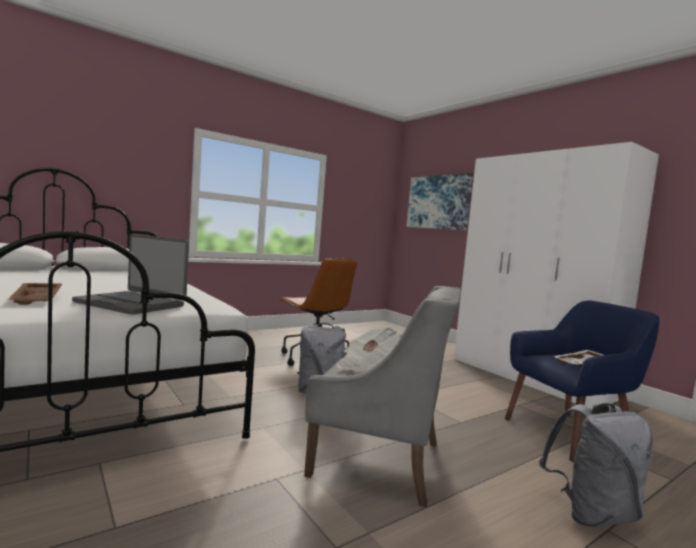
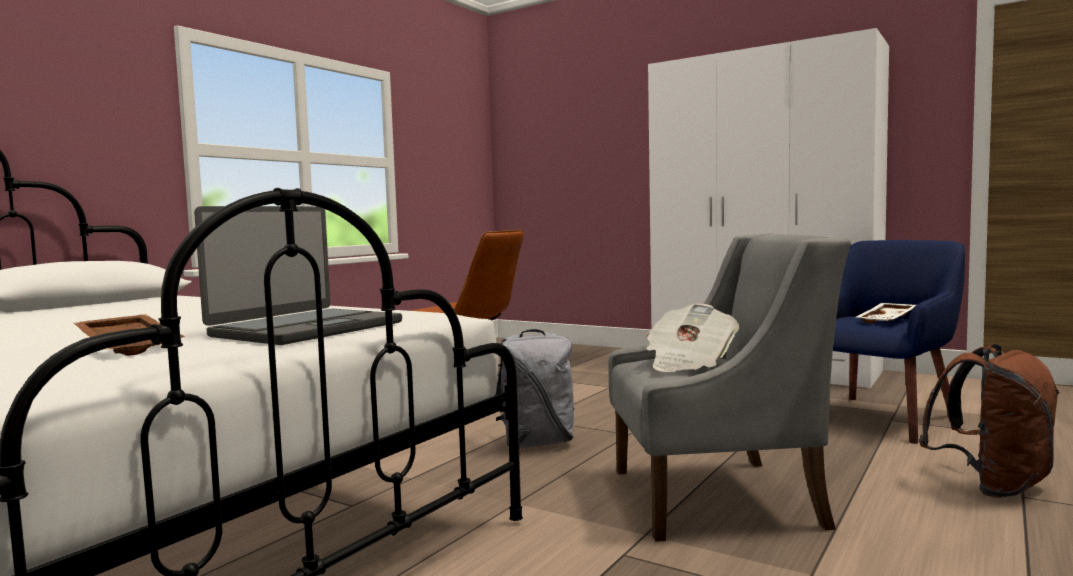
camera: 20 degrees left, 0 degrees up
(131, 304) = (306, 329): laptop -> laptop turned 60 degrees counterclockwise
(438, 202) = (570, 138): picture -> none
(592, 514) = (992, 486): grey backpack -> brown backpack

